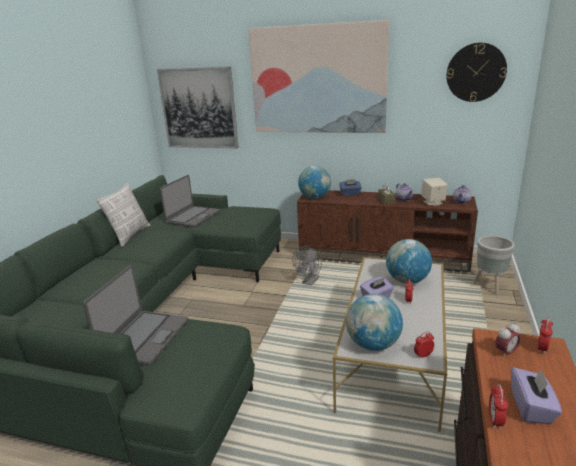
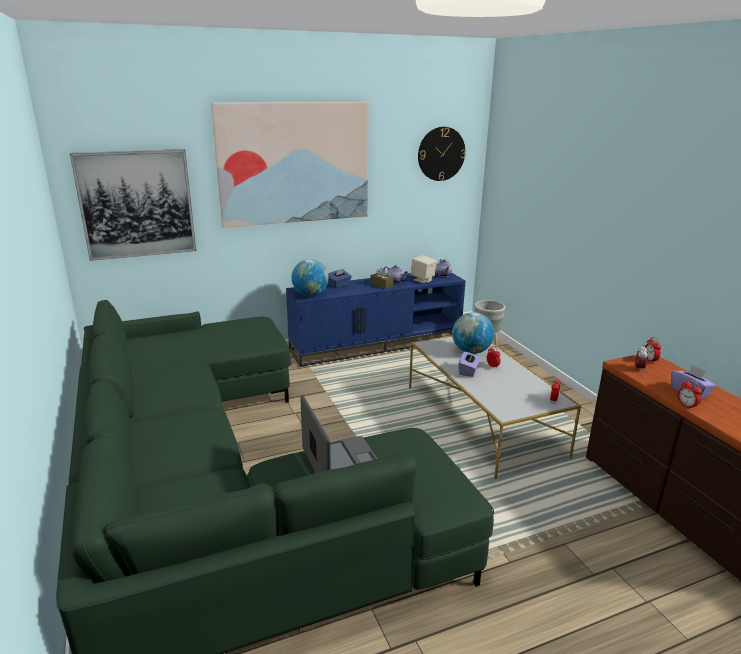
camera: 40 degrees left, 0 degrees up
(130, 235) = (133, 385): pillow -> none
(193, 217) = (181, 346): laptop -> none
(309, 282) = (340, 386): grey fan -> none
(373, 344) = (514, 405): globe -> none
(383, 256) = (377, 344): brown tv stand -> blue tv stand

